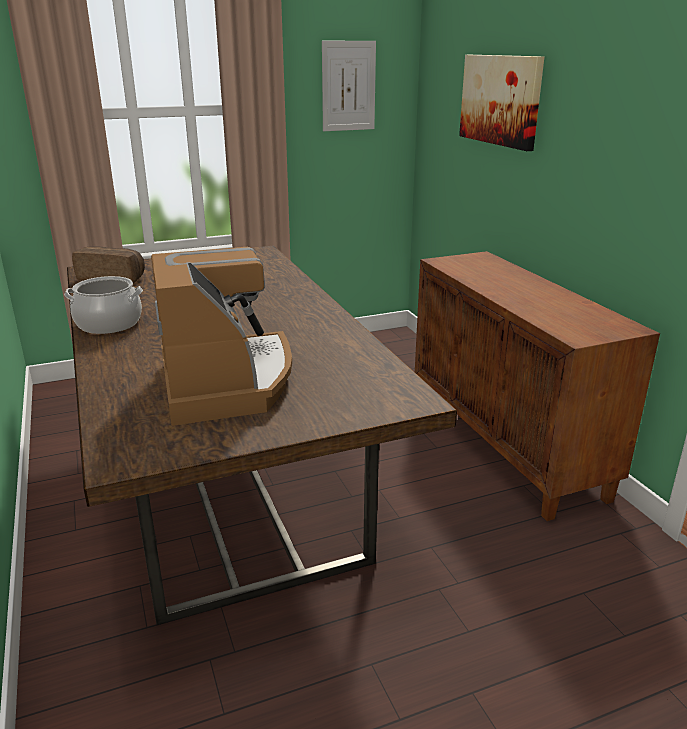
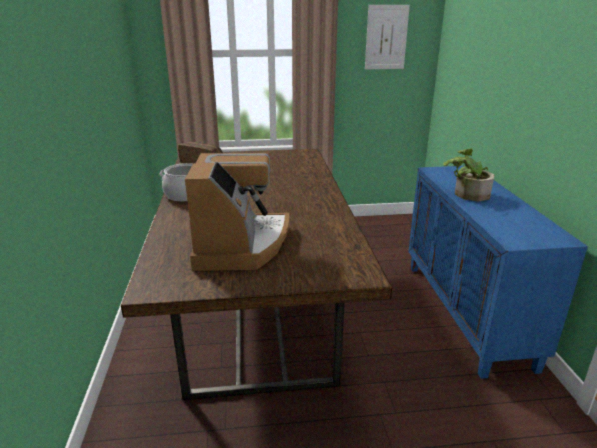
camera: 15 degrees right, 0 degrees up
(495, 286) = (466, 194): none -> potted plant
(500, 100) = (493, 51): picture -> none
(506, 444) = (467, 313): brown cabinet -> blue cabinet

